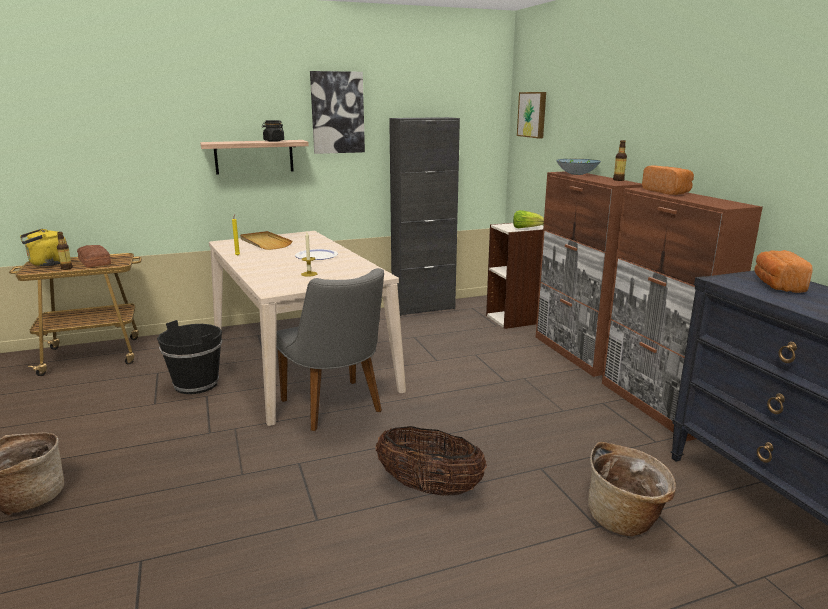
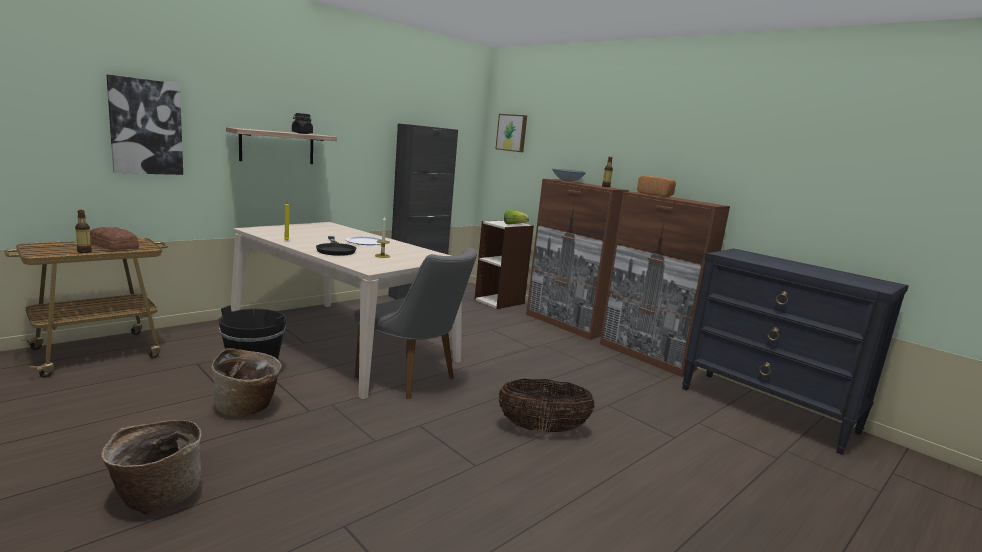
camera: 25 degrees left, 5 degrees down
(47, 263) = (50, 247): yellow kettle -> none
(264, 243) = (296, 230): beige tray -> none
(271, 266) = (335, 249): none -> black frying pan
(337, 112) = (355, 113): picture -> picture (146, 127)
(625, 519) = (687, 430): basket -> basket (248, 407)
(777, 285) = (755, 257): bread -> none

